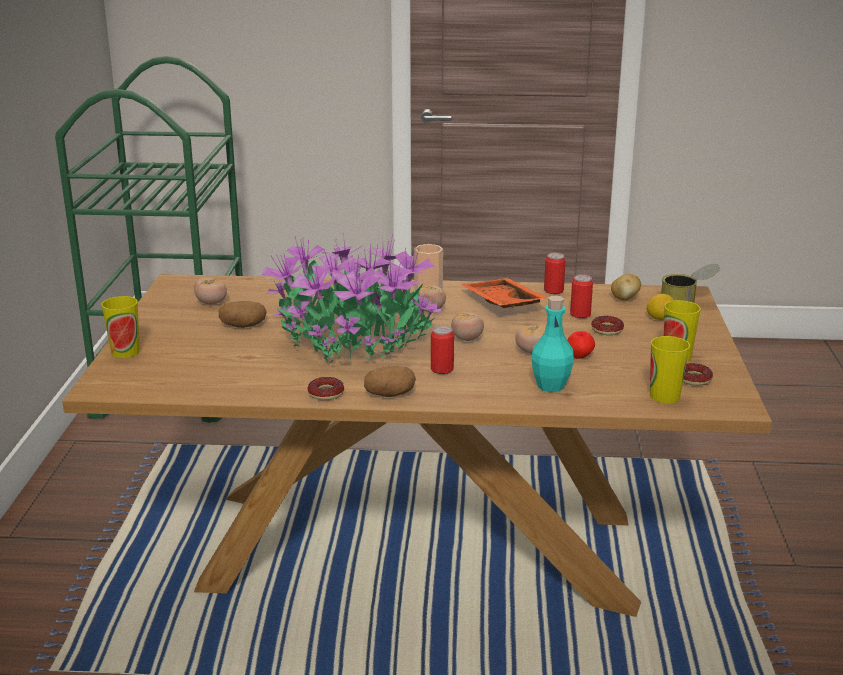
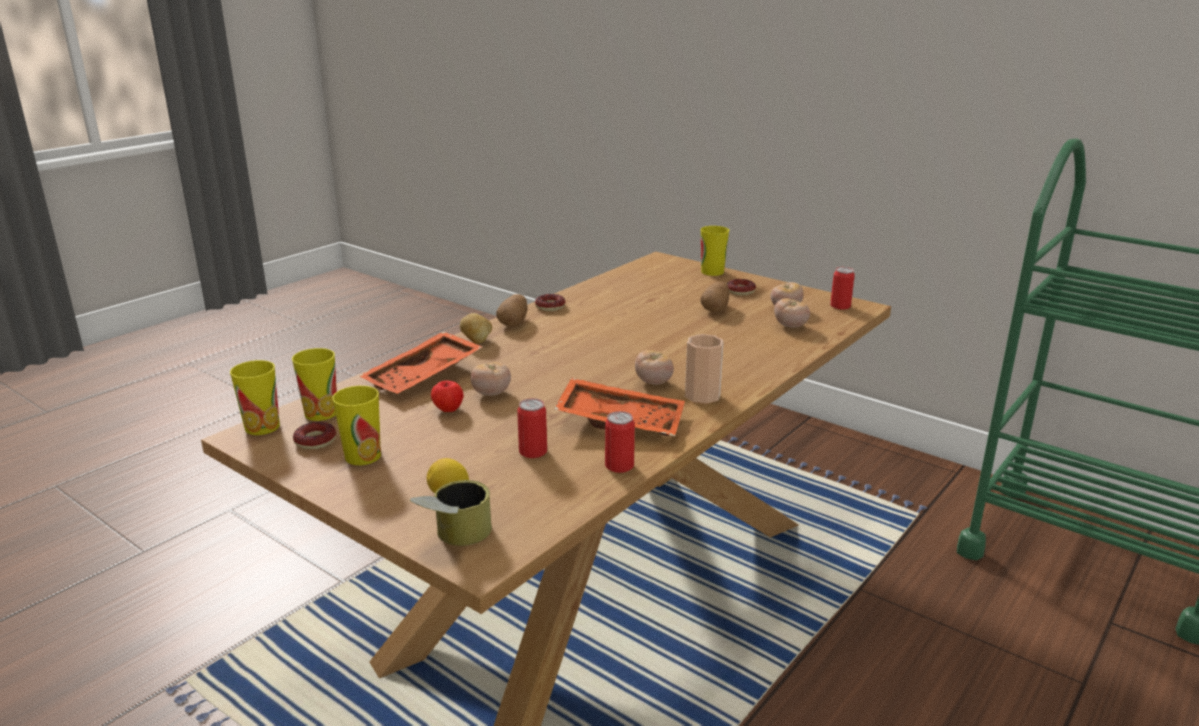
camera: 125 degrees right, 0 degrees up
(355, 344) = (620, 334): potted plant -> none
(442, 369) = (523, 349): can -> can (840, 306)
(467, 339) = (563, 376): tomato -> tomato (790, 326)
(551, 386) = (424, 377): turquoise bottle -> orange tray
(607, 330) = (475, 448): donut -> donut (740, 291)
(625, 299) = (532, 501): potato -> potato (477, 341)
(718, 406) = (262, 427): none -> cup

